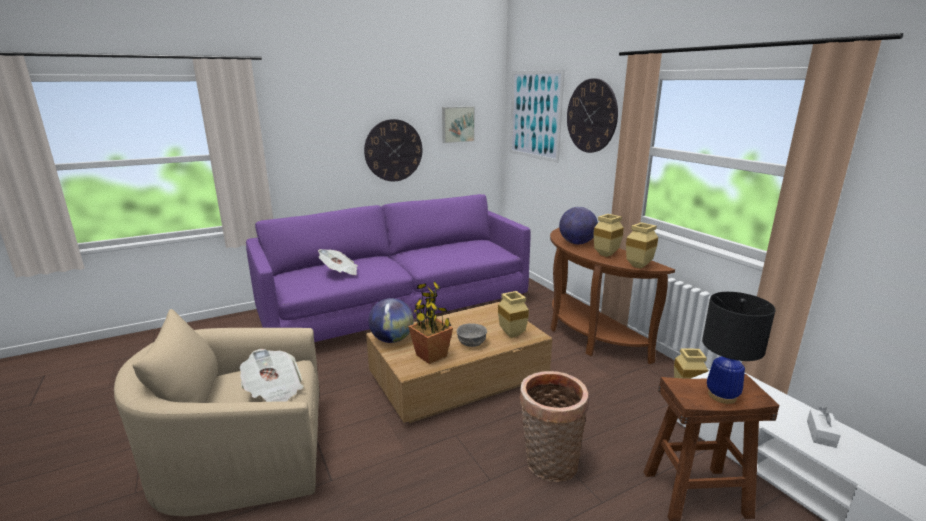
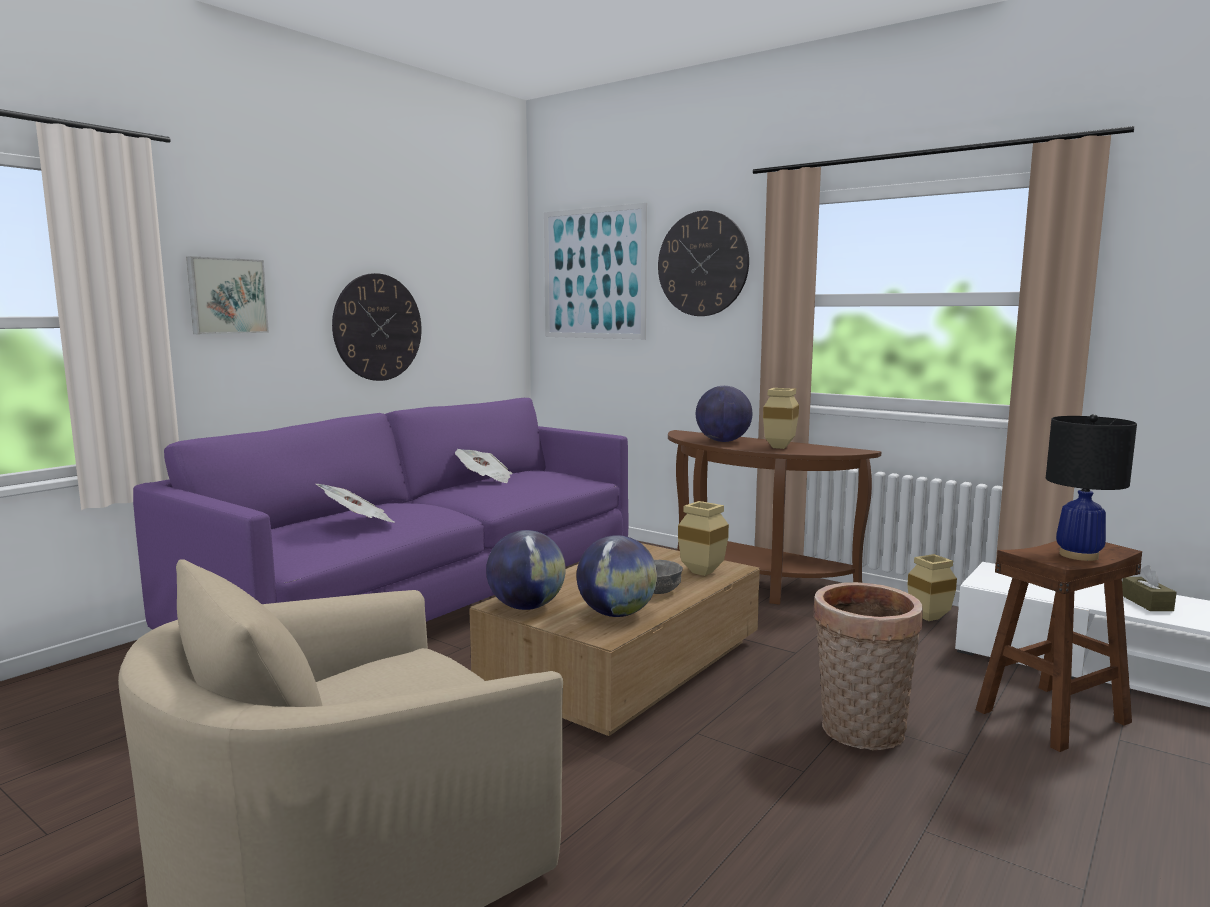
camera: 25 degrees left, 10 degrees down
(274, 391) = (434, 688): newspaper -> newspaper (485, 479)
(431, 356) = (617, 614): potted plant -> globe
(457, 124) = (468, 290): picture -> picture (226, 296)
(638, 265) = (836, 452): beige vase -> none
(821, 434) = (1146, 603): white tissue box -> brown tissue box

